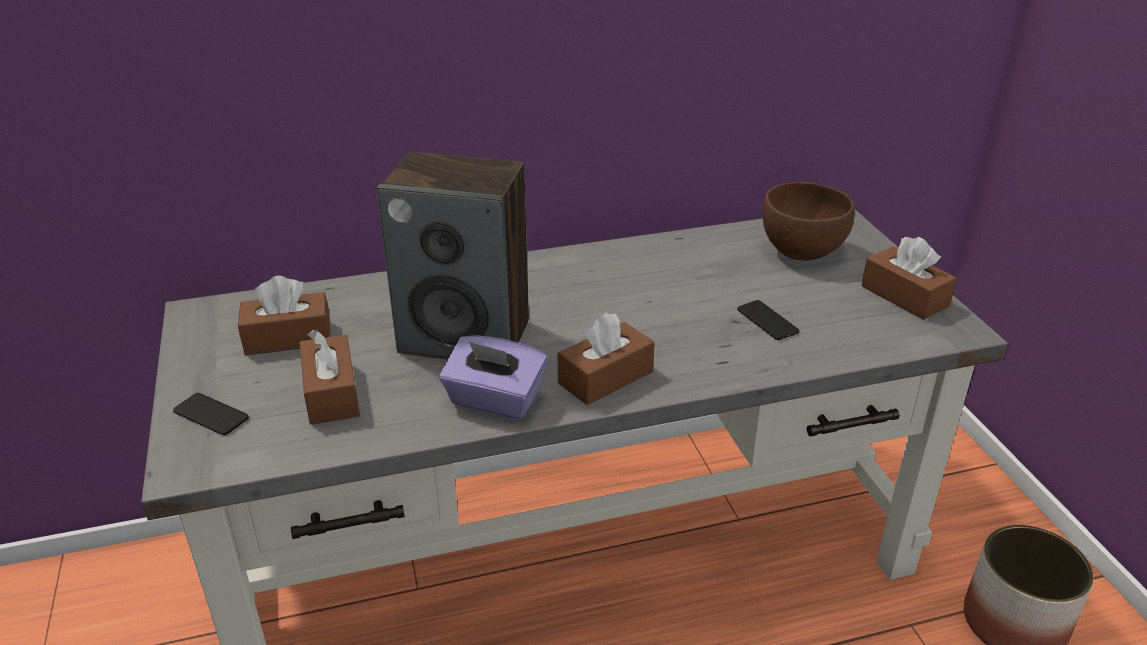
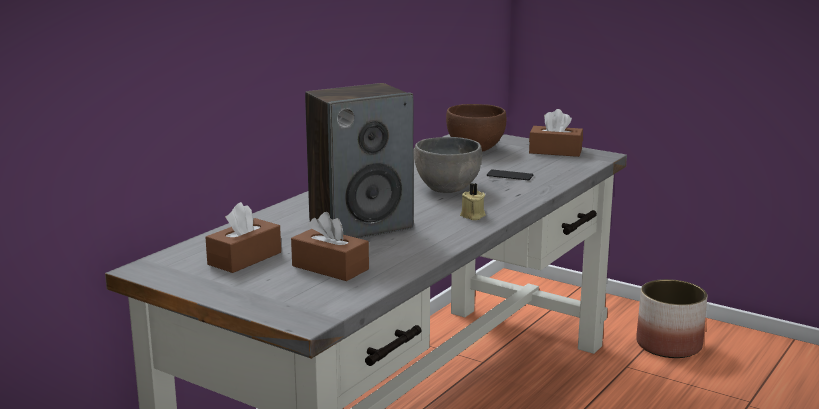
camera: 40 degrees left, 15 degrees down
(211, 415) = (271, 299): phone -> none
(494, 401) = (432, 240): purple tissue box -> none
(605, 377) = (472, 216): brown tissue box -> beige candle
(654, 313) = (447, 189): none -> grey bowl

